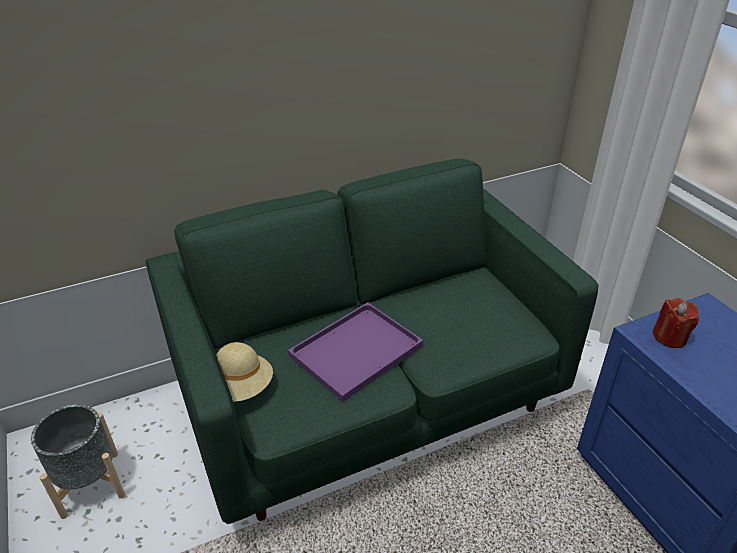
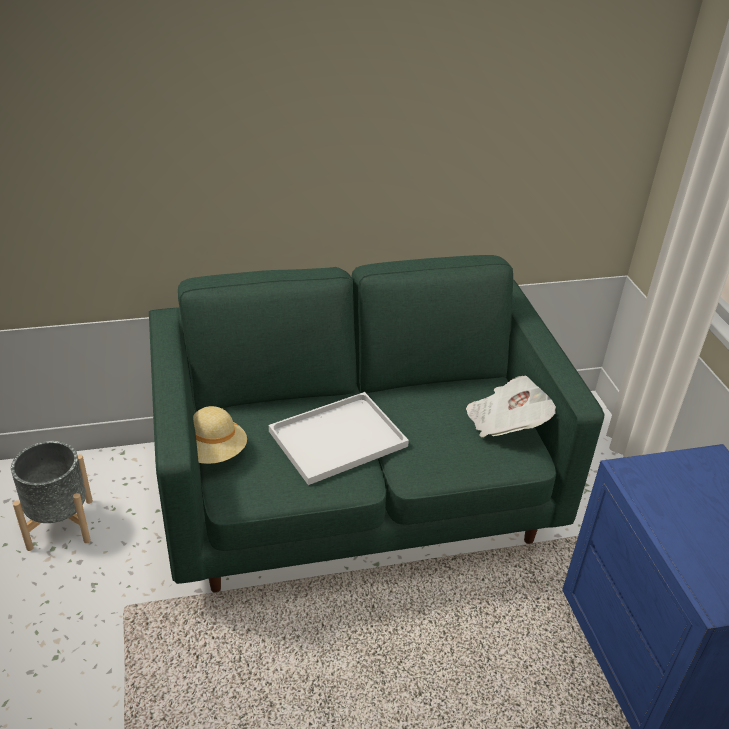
camera: 10 degrees right, 0 degrees up
(357, 349) = (339, 437): purple tray -> white tray
(504, 306) = (509, 422): none -> newspaper
(670, 337) = (656, 481): red candle -> none

